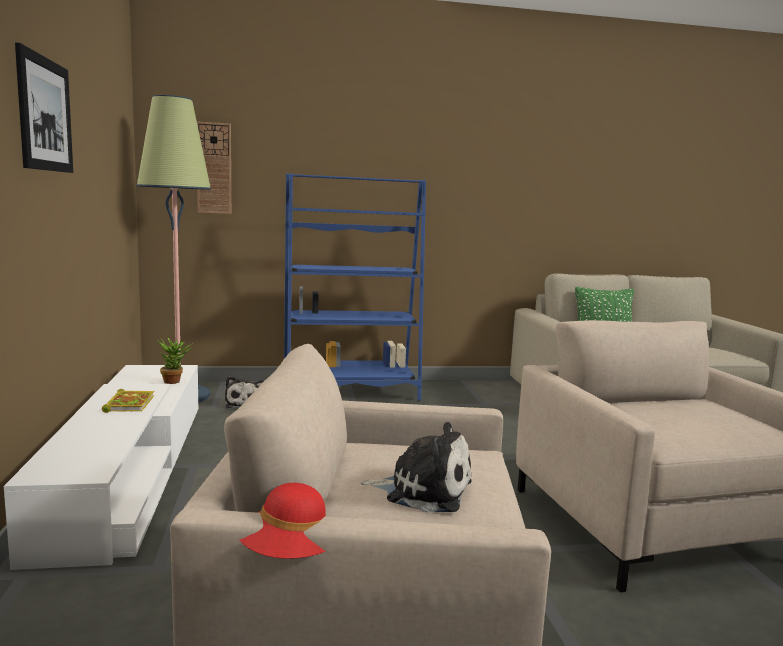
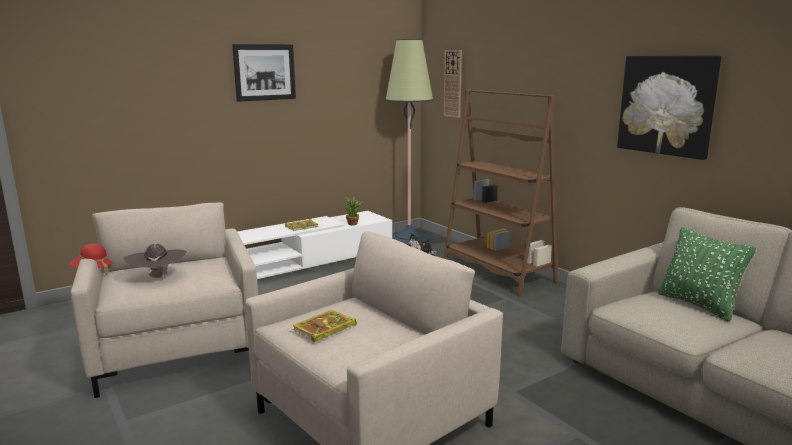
camera: 65 degrees right, 5 degrees up
(350, 391) = (497, 272): blue bookcase -> brown bookcase
(423, 490) = (158, 277): plush toy -> brown hat
(510, 191) = (667, 105): none -> picture
(687, 425) = (323, 329): none -> book

